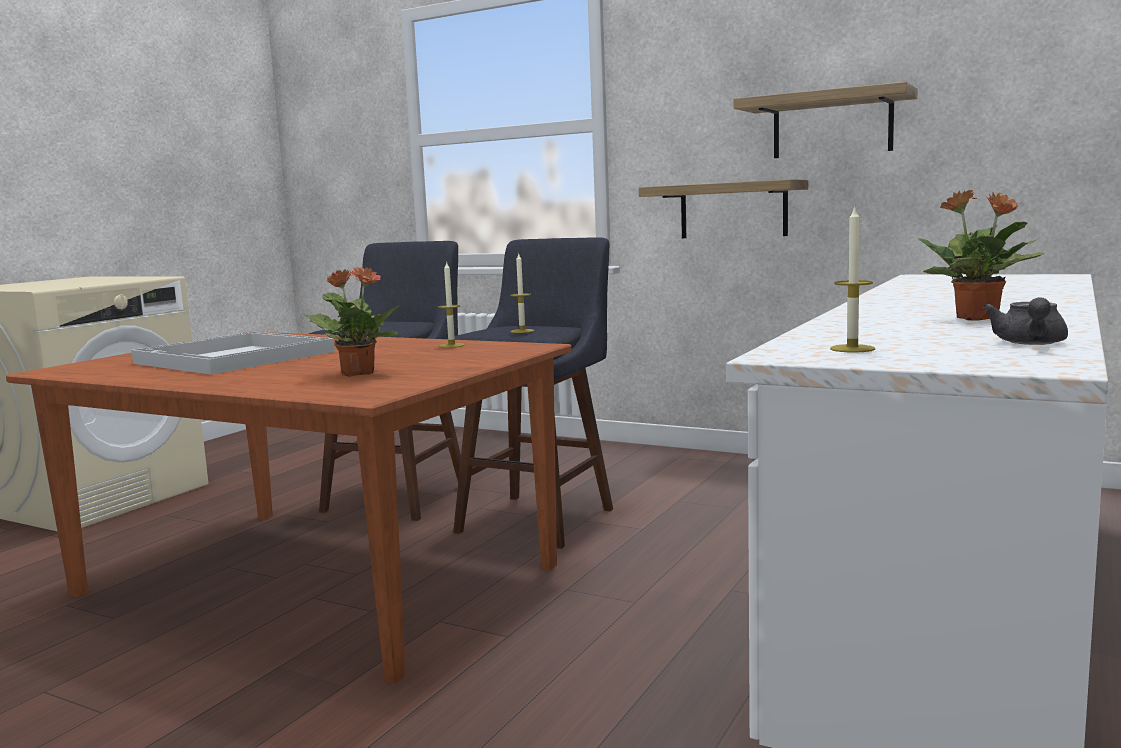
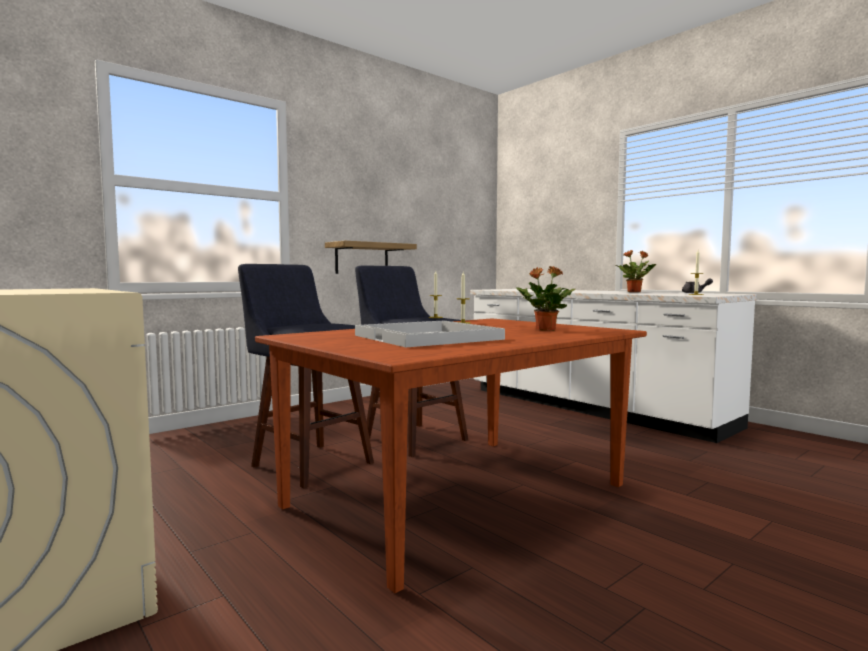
camera: 70 degrees left, 5 degrees down
(832, 125) = (404, 220): shelf -> none

